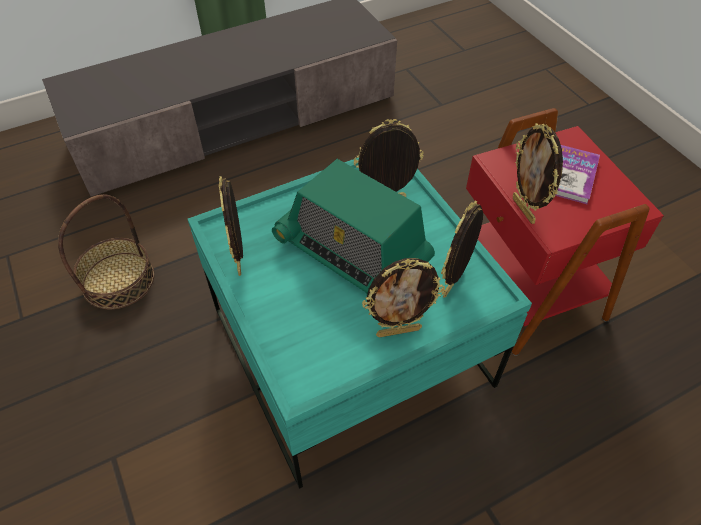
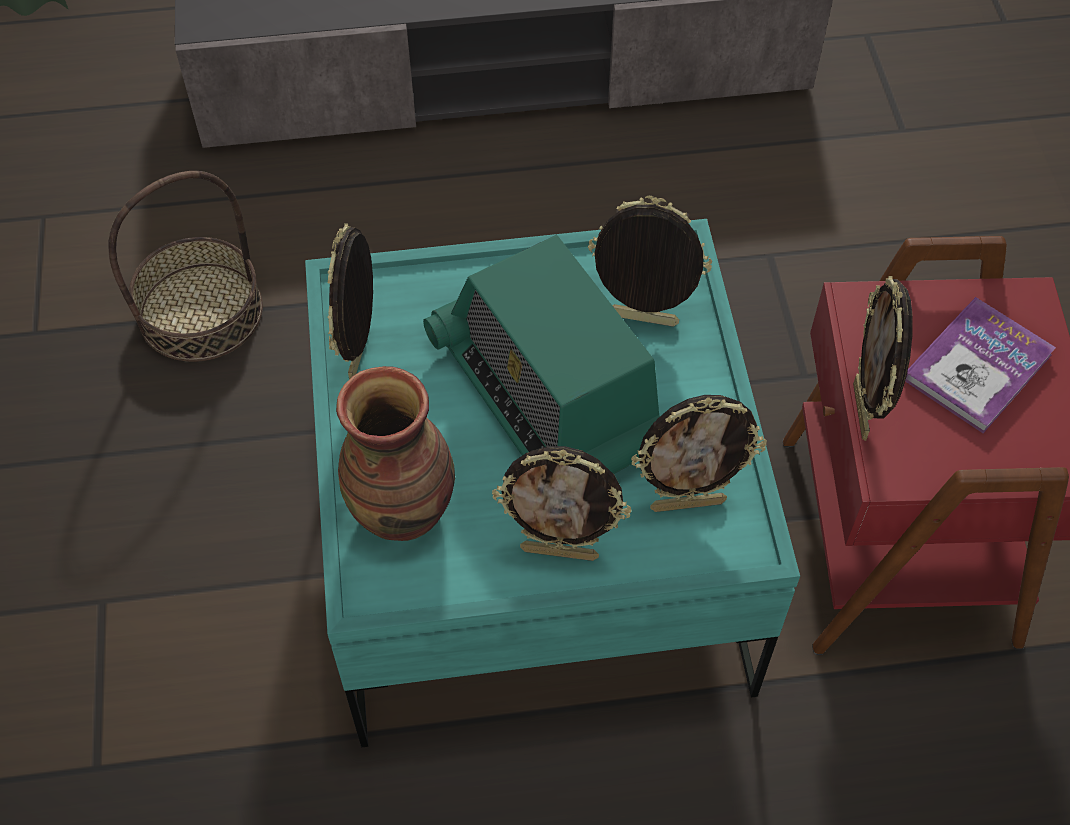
camera: 20 degrees right, 5 degrees up
(300, 335) = (404, 508): none -> vase
(454, 284) = (687, 503): picture frame -> picture frame turned 150 degrees counterclockwise

